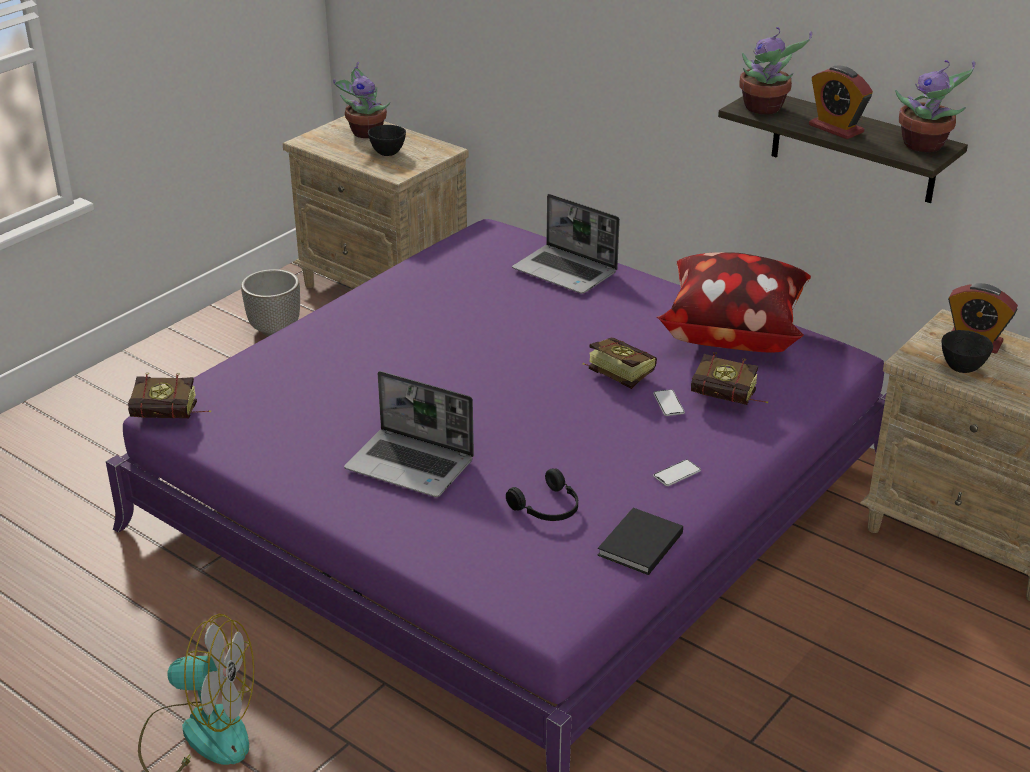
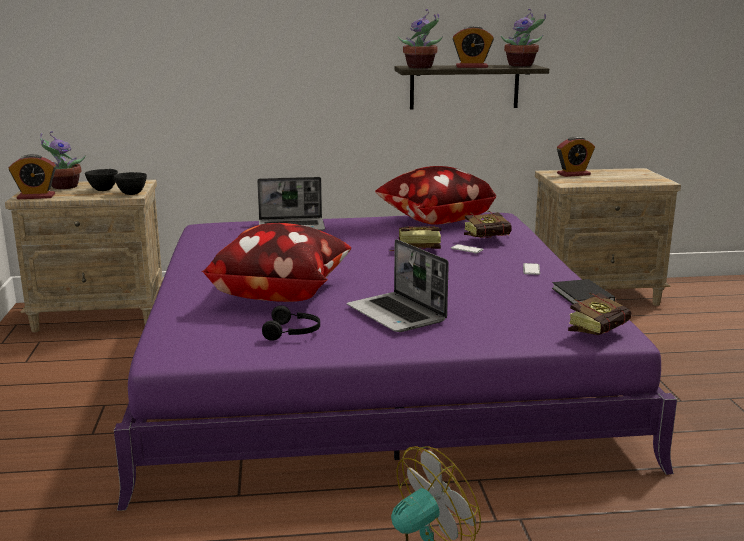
camera: 45 degrees left, 15 degrees down
(172, 417) = (176, 356): book -> book (601, 332)
(275, 328) = (48, 358): planter -> none
(316, 143) = (36, 196): none -> alarm clock
(369, 378) = (280, 293): none -> pillow
(411, 465) = (397, 314): laptop -> laptop turned 75 degrees clockwise
(548, 508) = (509, 302): black headphones -> black headphones (293, 332)
(961, 367) = (590, 181): black bowl -> black bowl (131, 193)

